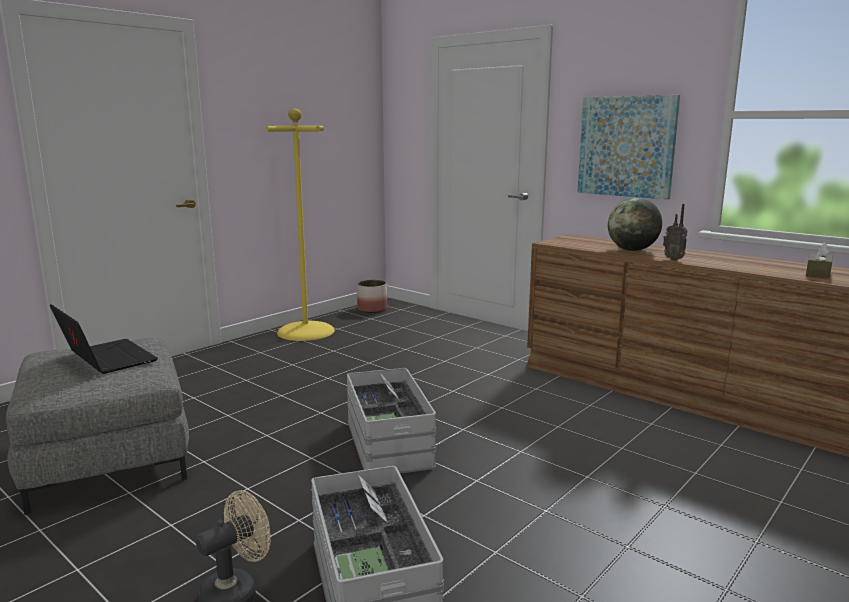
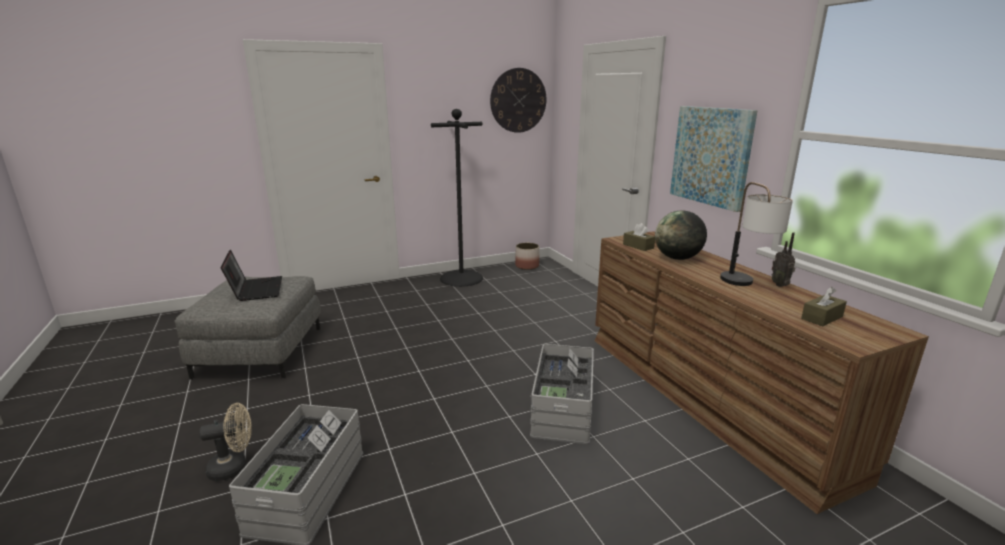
camera: 25 degrees right, 5 degrees up
(306, 331) = (461, 278): yellow clothes rack -> black clothes rack
(348, 103) = (518, 100): none -> wall clock
(387, 442) = (424, 383): grey storage box -> grey storage box (562, 408)
(579, 245) = (638, 246): none -> brown tissue box
(674, 259) = (698, 275): radio -> radio (780, 285)
(724, 261) = (745, 286): none -> table lamp

